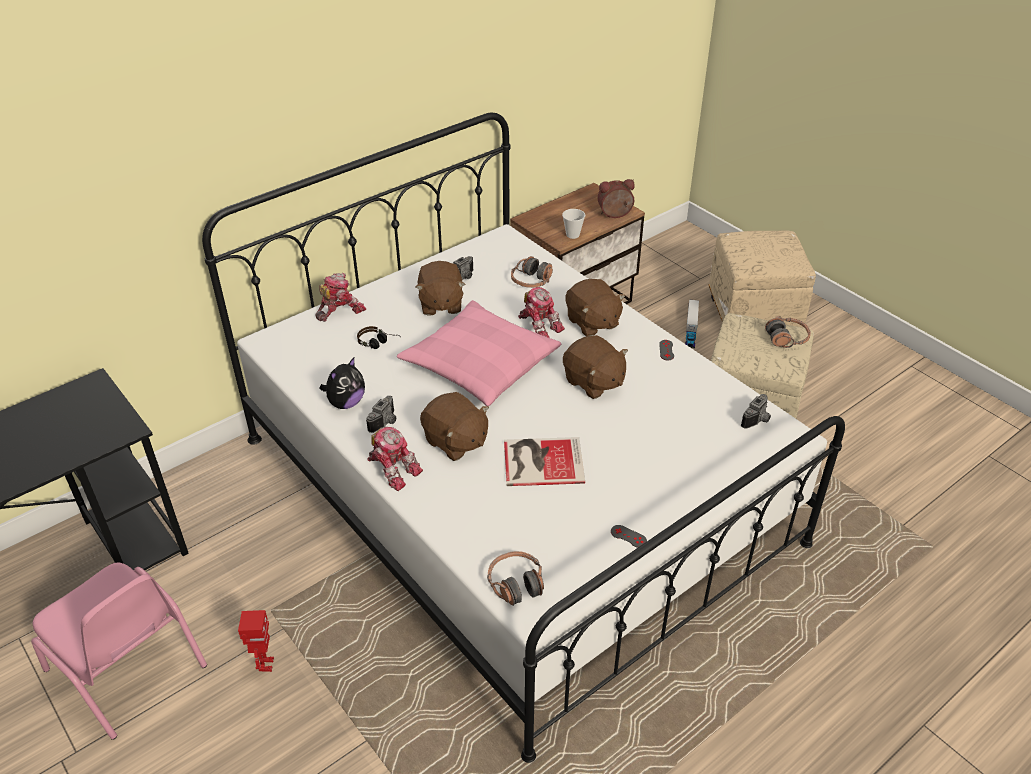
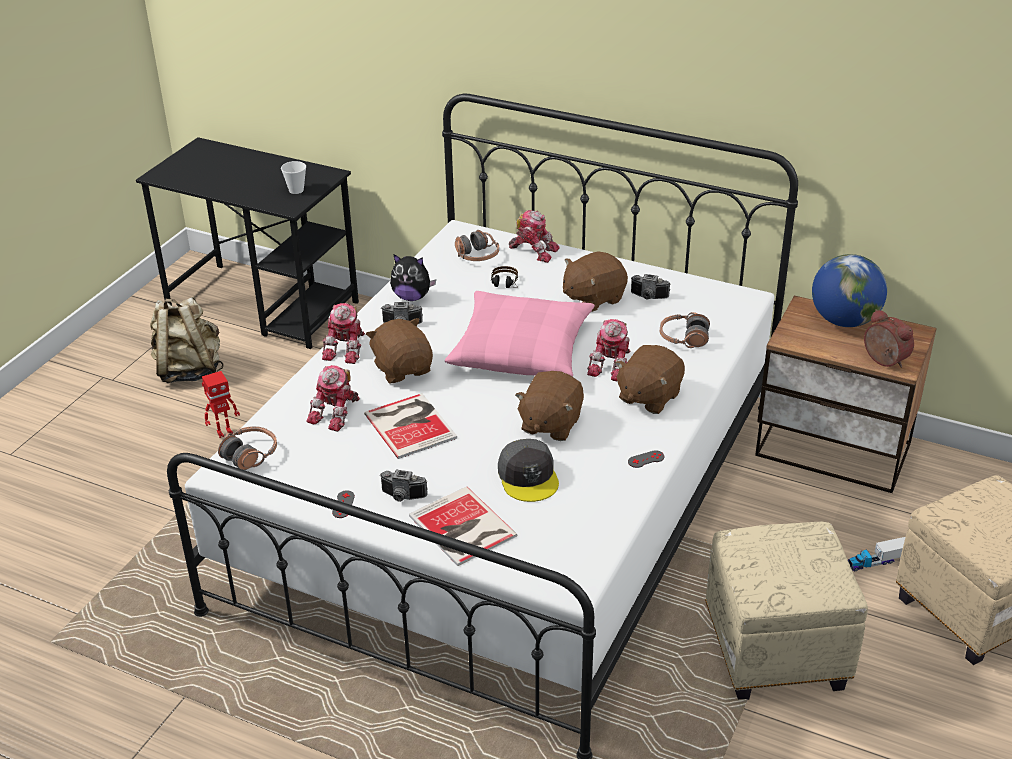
camera: 65 degrees right, 5 degrees down
(128, 669) = (189, 370): pink chair -> beige backpack
(455, 441) = (403, 369): brown plush toy -> brown plush toy turned 135 degrees clockwise
(491, 504) = (337, 413): none -> toy robot
(558, 211) = (844, 321): none -> globe
(572, 235) = (808, 343): cup -> cup (296, 190)
(653, 415) = (528, 477): none -> grey cap
(697, 472) = (462, 528): none -> book
(758, 420) = (577, 554): camera -> camera (402, 497)
(786, 338) = (817, 581): headphones -> headphones (477, 256)

